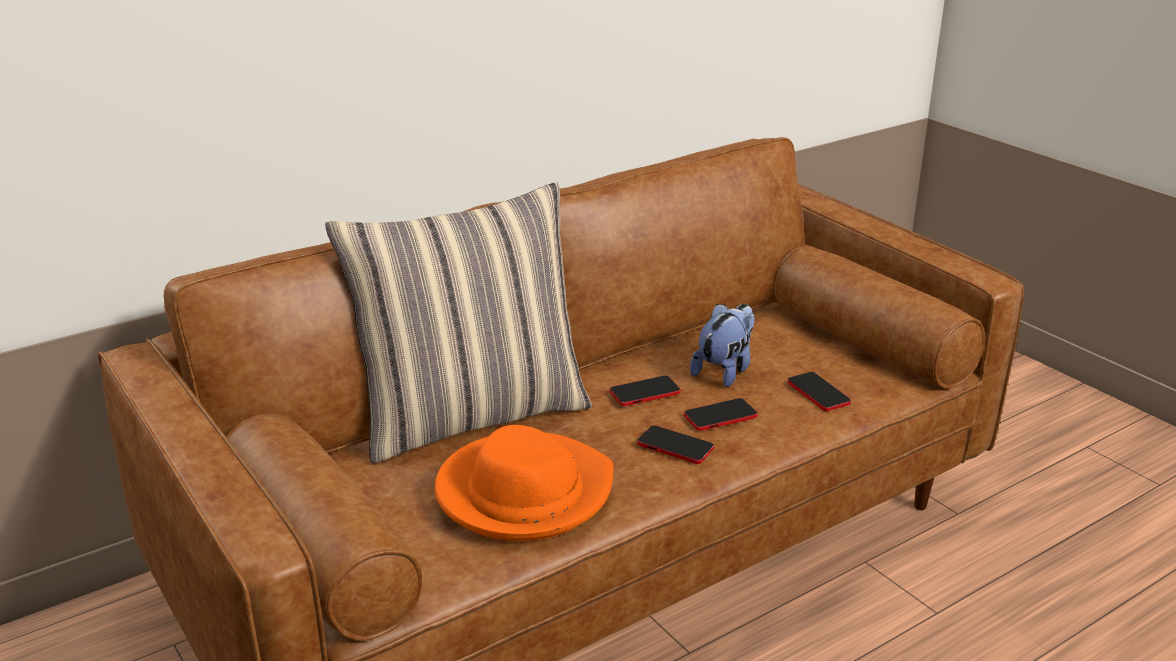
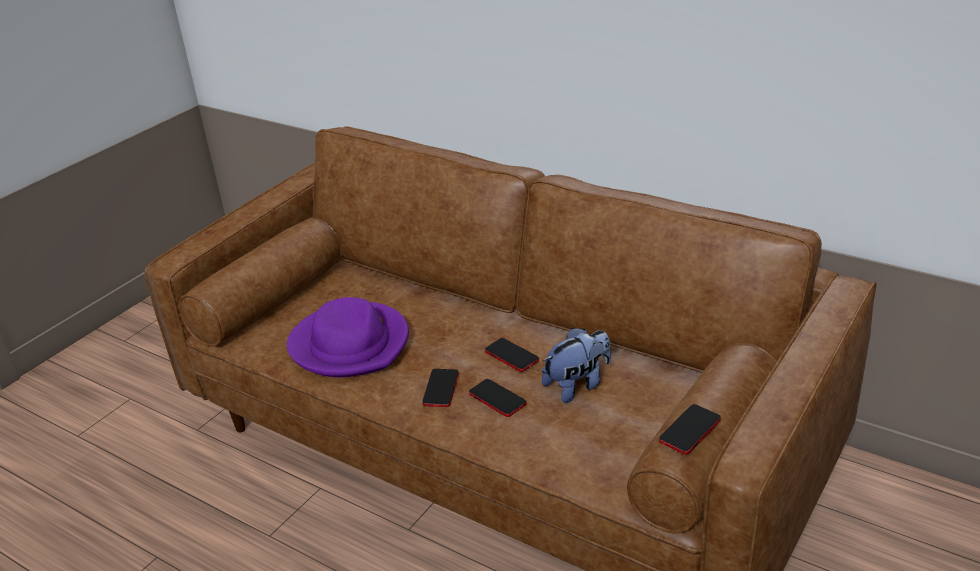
camera: 70 degrees right, 5 degrees up
(472, 415) = (435, 298): pillow -> none
(524, 492) = (350, 344): orange hat -> purple hat
(725, 370) = (577, 385): plush toy -> plush toy turned 45 degrees counterclockwise
(818, 393) = (571, 441): phone -> phone (689, 430)

